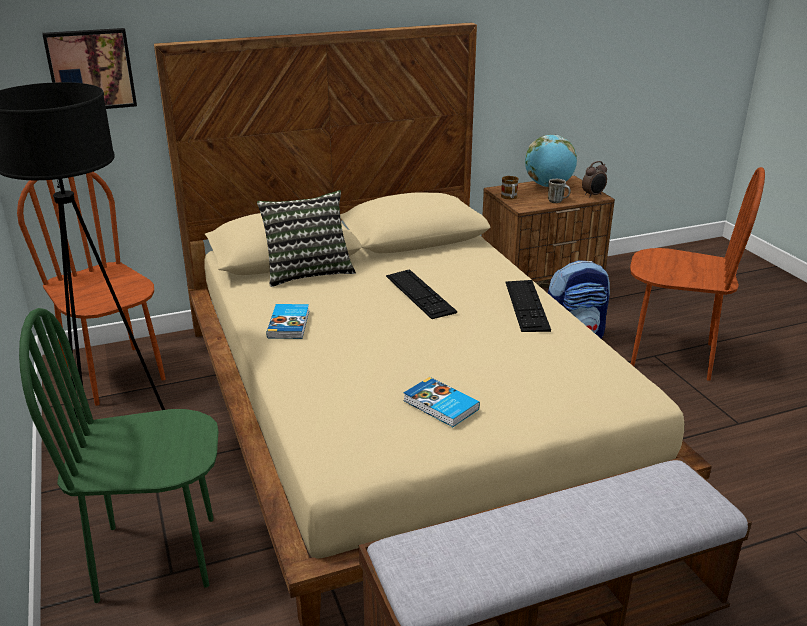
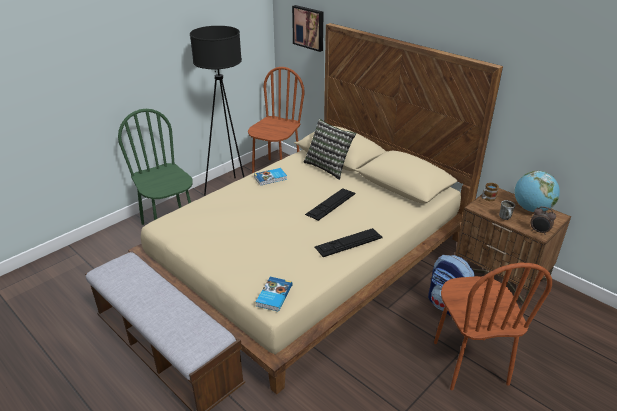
camera: 65 degrees right, 5 degrees up
(440, 405) = (221, 237): book -> book (273, 295)

